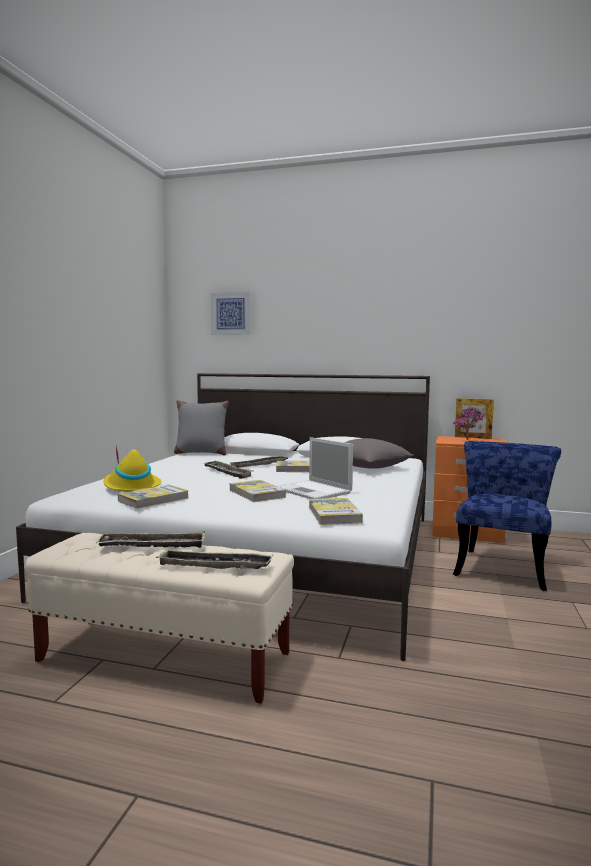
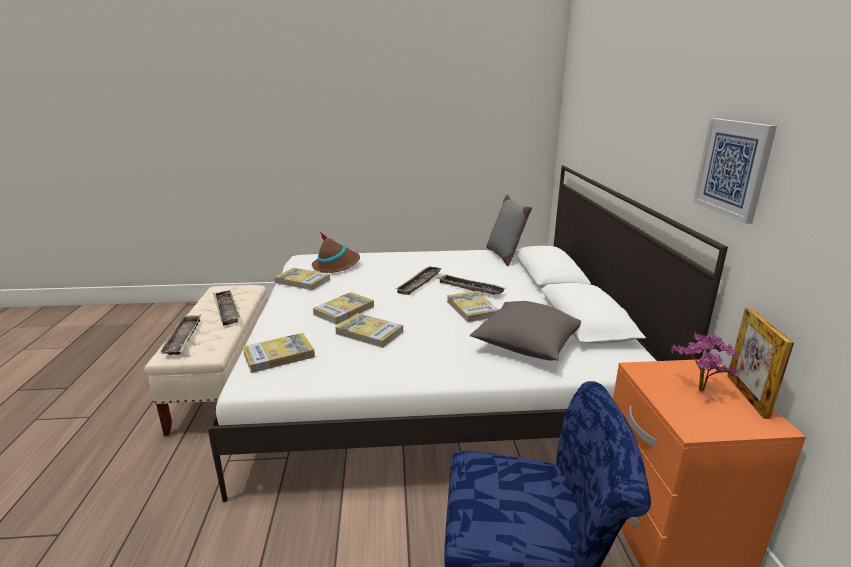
camera: 70 degrees right, 15 degrees up
(131, 486) = (336, 265): yellow hat -> brown hat
(231, 313) = (591, 95): picture -> picture (733, 168)
(314, 491) = (369, 333): laptop -> book

